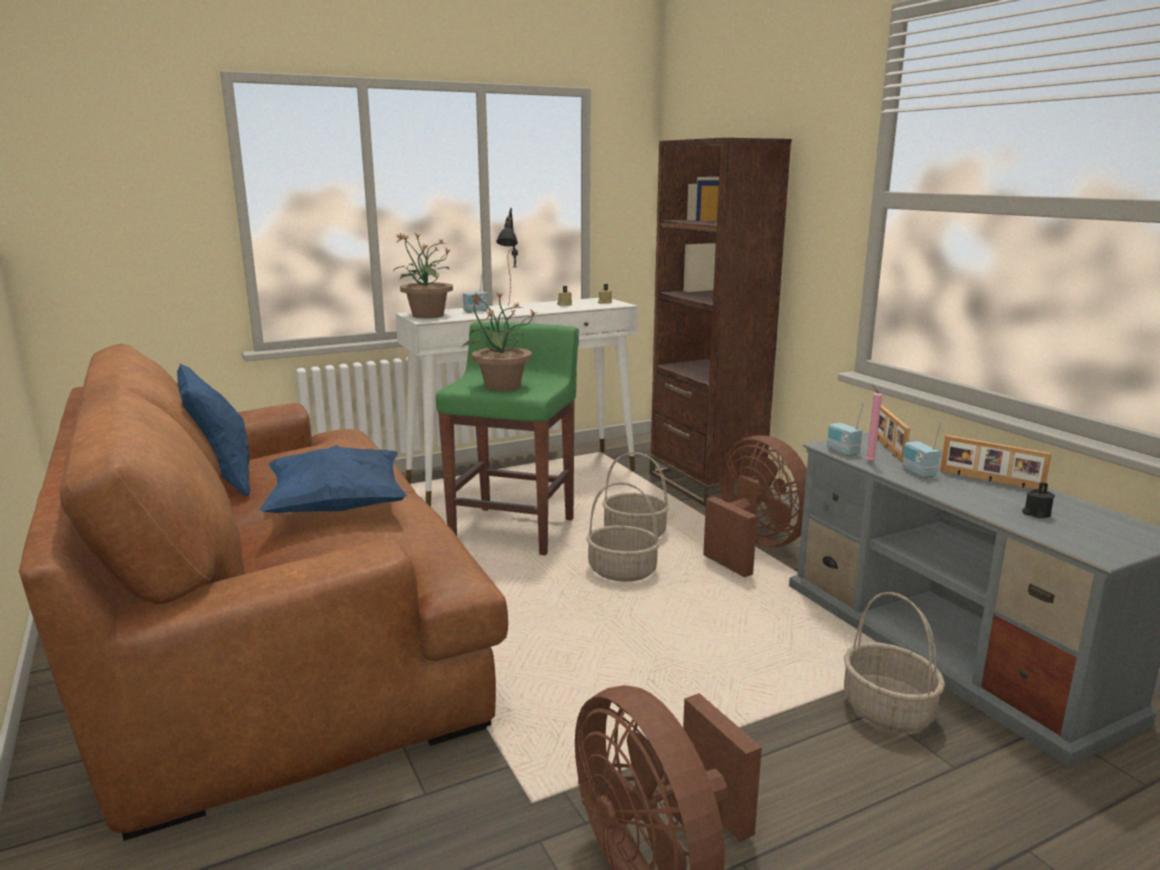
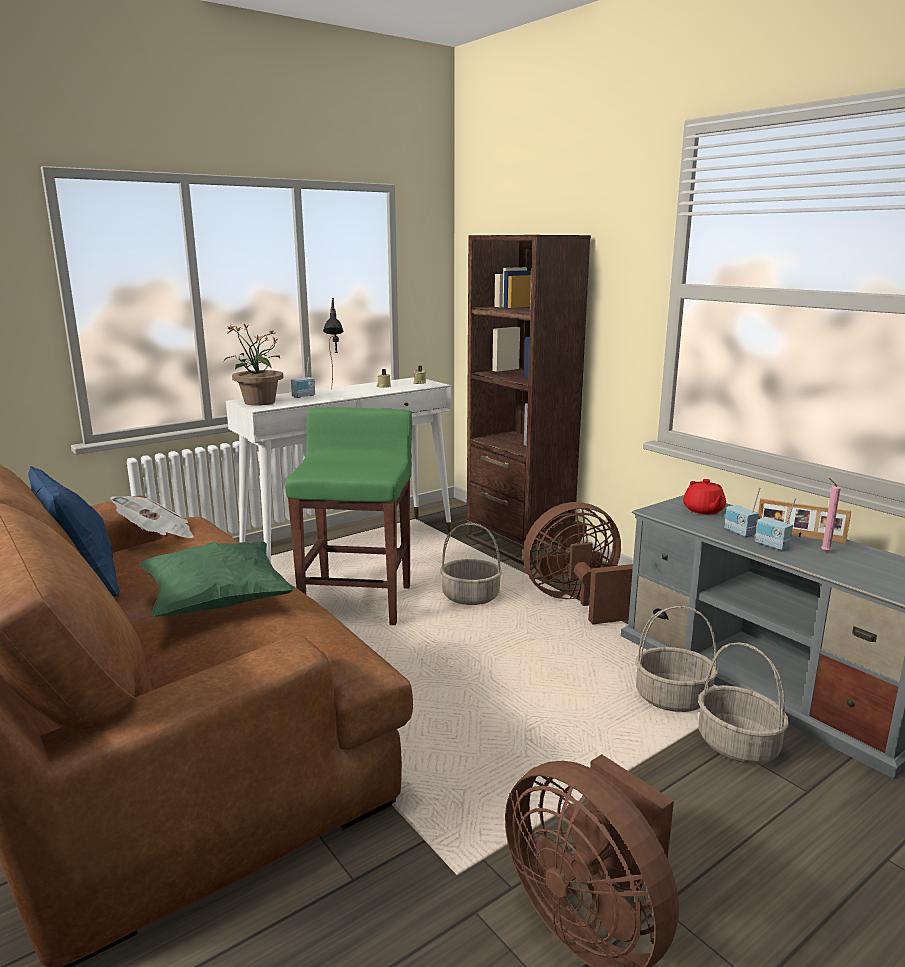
camera: 10 degrees left, 0 degrees up
(305, 443) = (157, 536): none -> newspaper
(337, 508) = (217, 603): blue pillow -> green pillow
(501, 386) = (347, 470): potted plant -> none
(621, 572) = (470, 635): basket -> basket (672, 698)
(753, 548) = (578, 602): brown fan -> brown fan turned 60 degrees counterclockwise
(842, 451) = (668, 516): radio -> radio (771, 545)
(868, 462) = (694, 524): pink candle -> pink candle (824, 551)
(887, 448) = (703, 510): picture frame -> red teapot
(1036, 514) = (849, 564): black candle -> none

